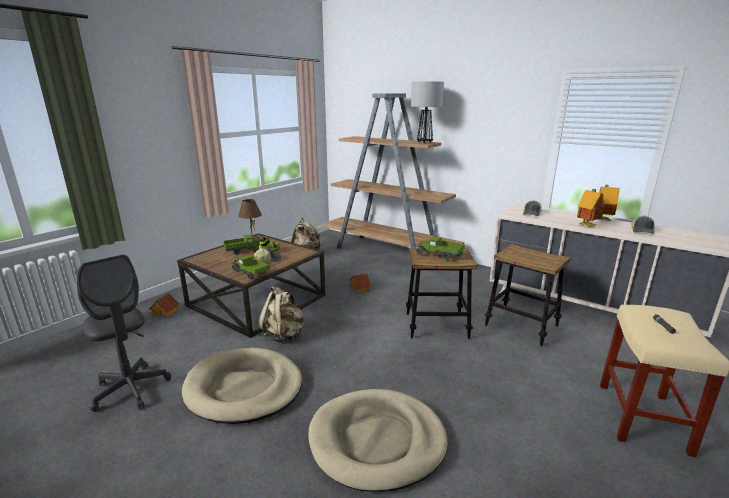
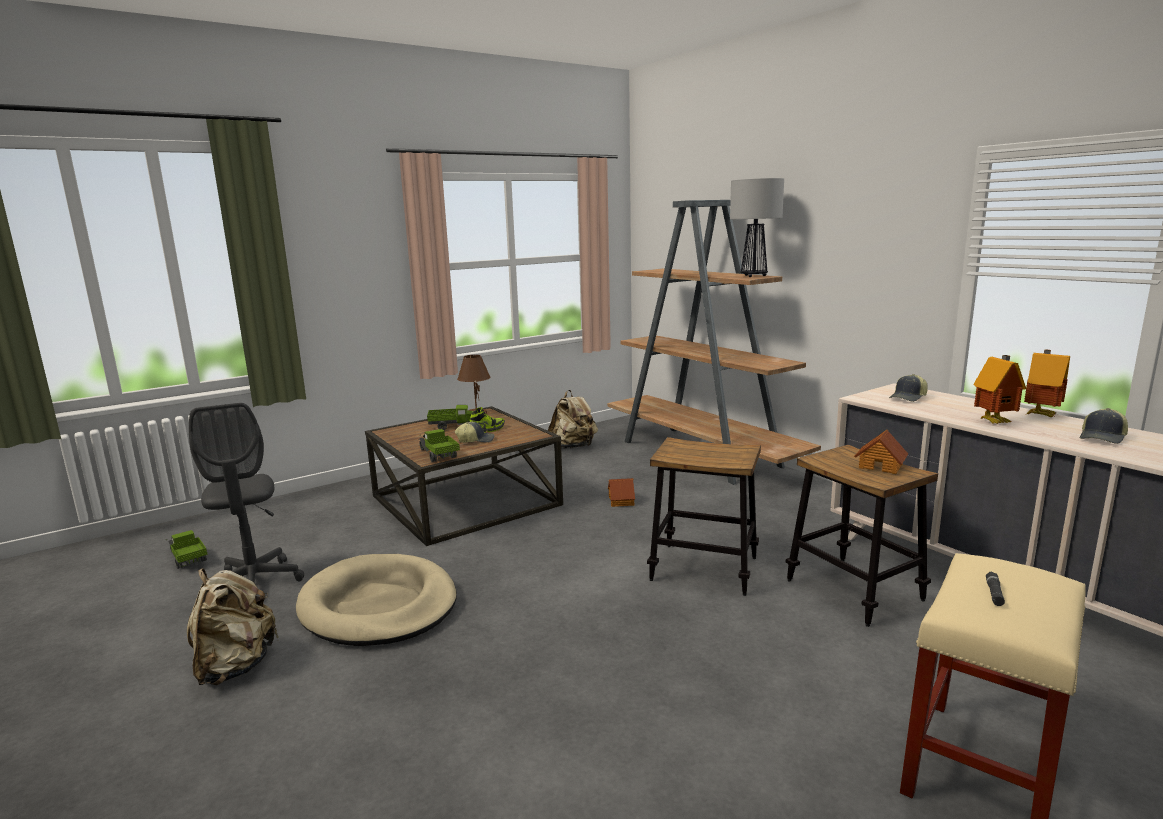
camera: 20 degrees right, 5 degrees down
(166, 311) = (346, 500): toy house -> toy house (881, 465)
(284, 335) = (471, 549): beige backpack -> beige backpack (236, 666)
(377, 441) = (504, 704): beige dog bed -> none
(439, 255) = (703, 451): toy truck -> toy truck (188, 558)

